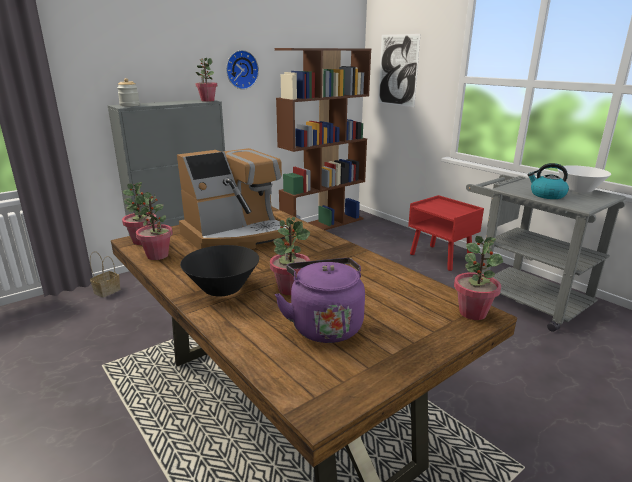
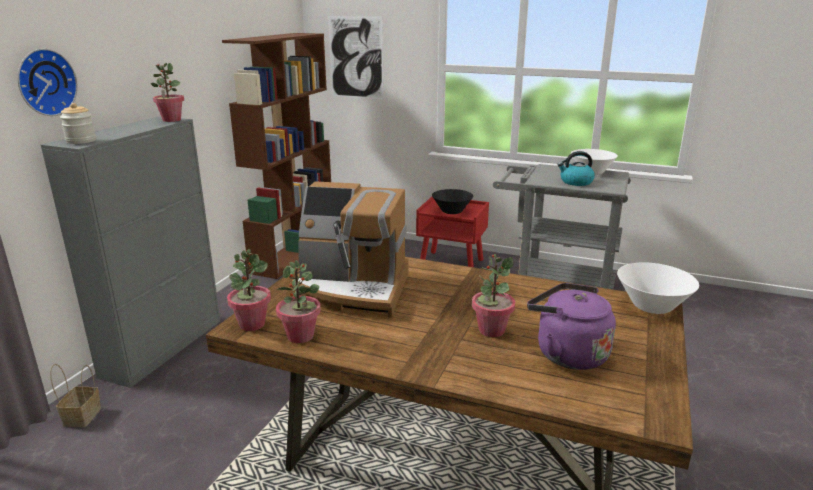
camera: 30 degrees left, 0 degrees up
(222, 289) = (430, 350): black bowl -> black bowl (452, 211)
(237, 235) = (353, 289): coffee machine -> coffee machine turned 75 degrees clockwise
(241, 69) = (188, 72): wall clock -> wall clock (44, 82)
(472, 313) = (652, 306): potted plant -> white bowl

